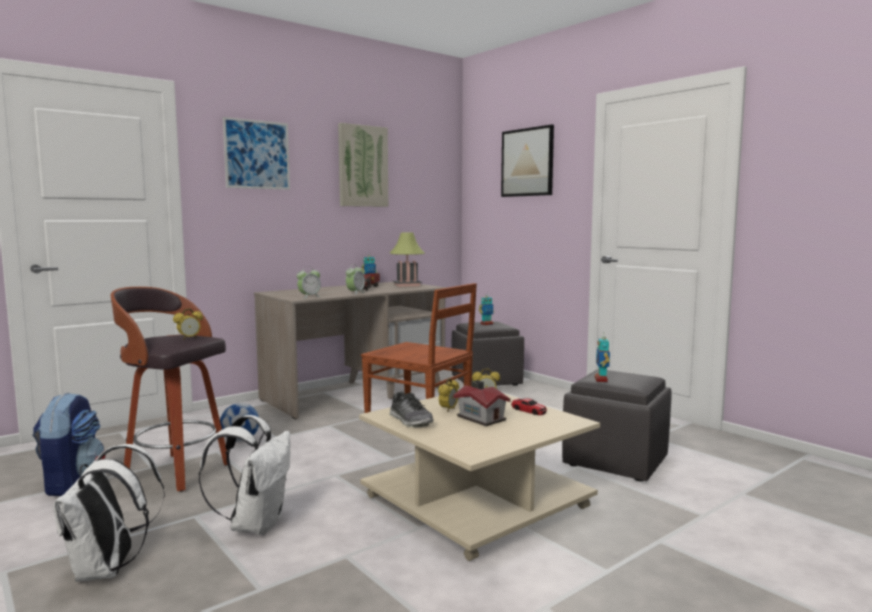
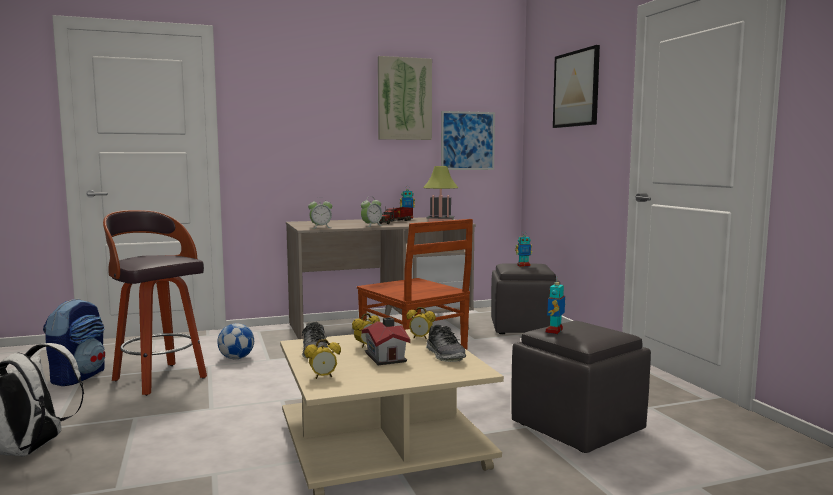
camera: 20 degrees right, 0 degrees up
(189, 338) = (166, 258): alarm clock -> alarm clock (323, 377)
(255, 524) = (172, 432): white backpack -> none
(257, 154) = (292, 90): picture -> picture (467, 141)
(529, 410) = (445, 355): toy car -> shoe

